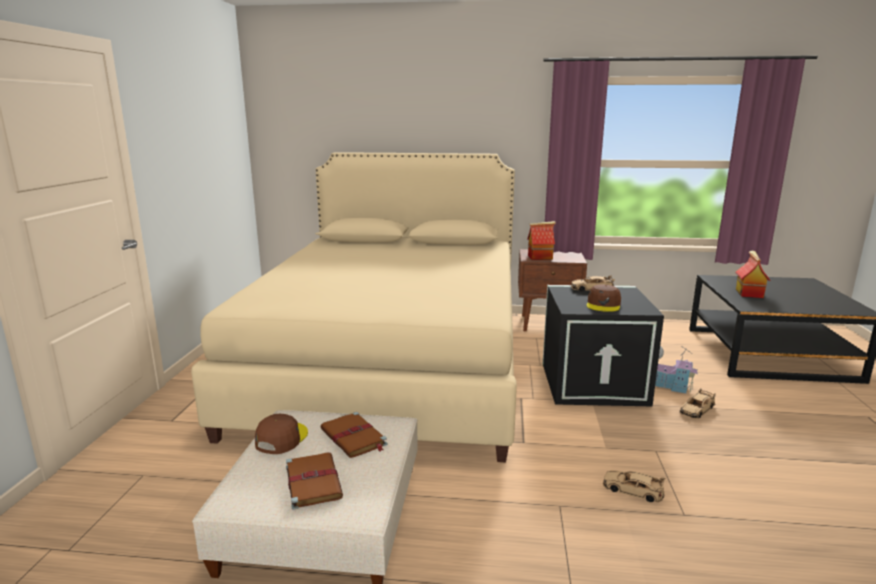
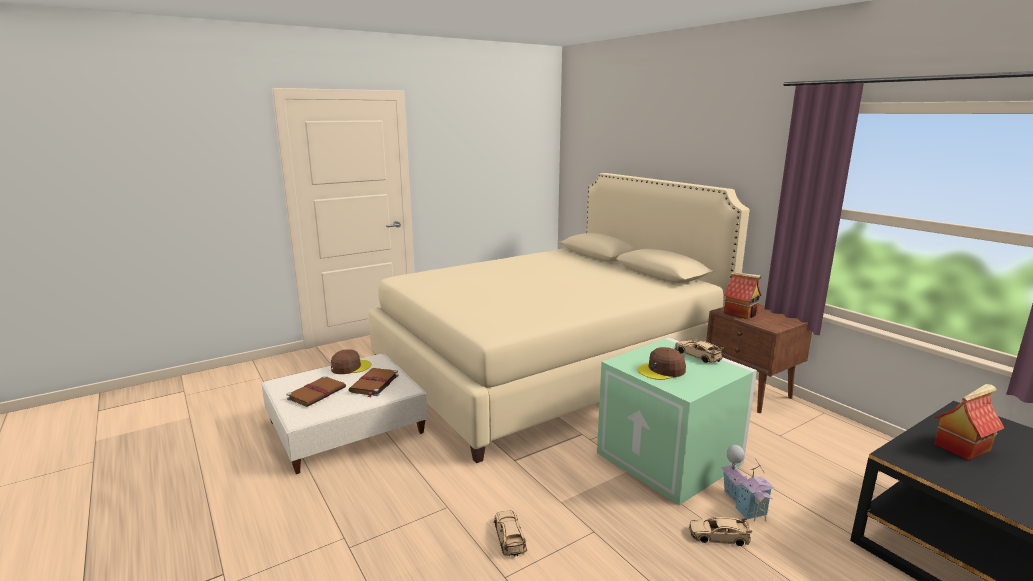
camera: 50 degrees right, 0 degrees up
(594, 382) = (671, 458): black storage box -> green storage box

